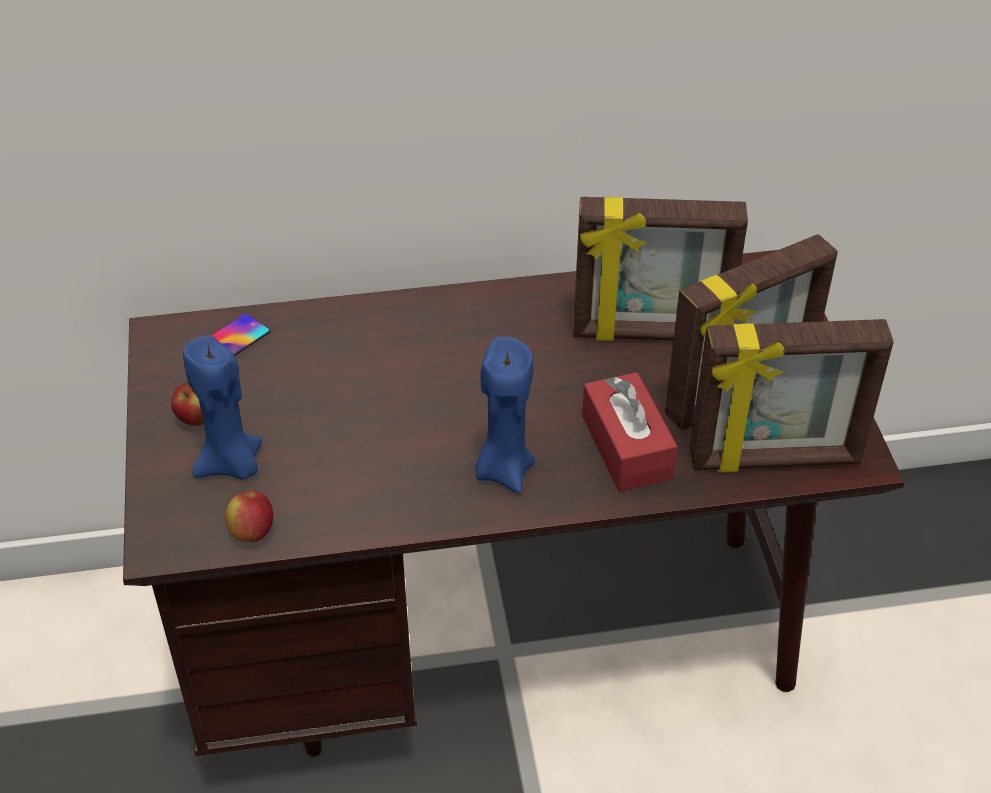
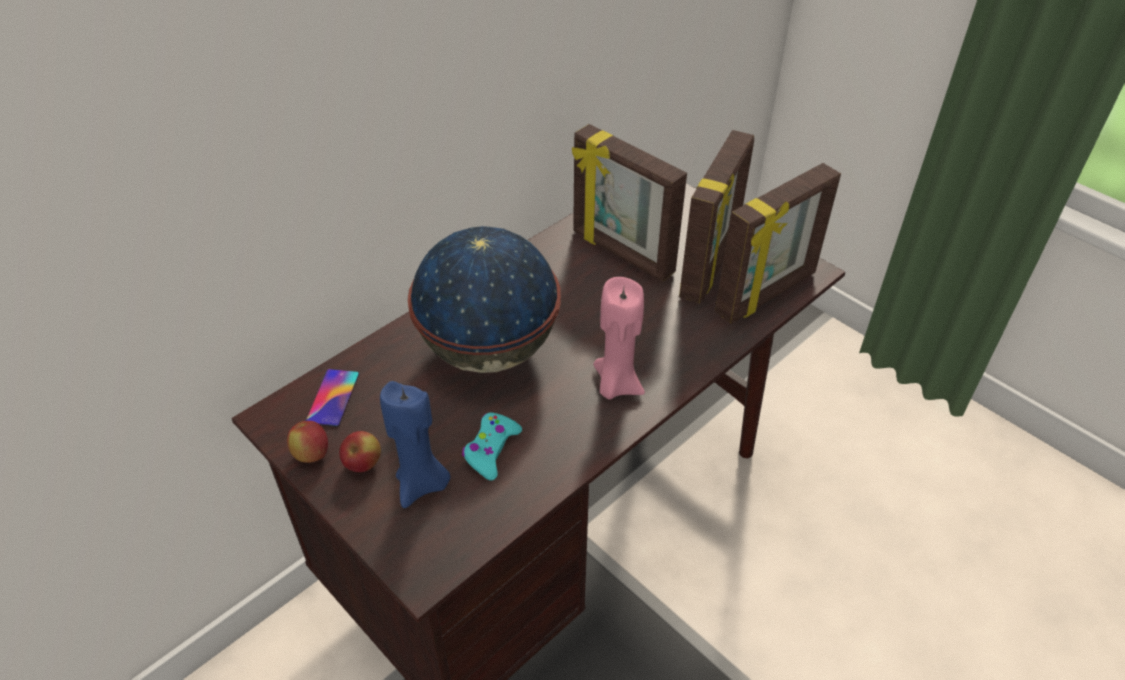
camera: 35 degrees left, 0 degrees up
(252, 532) = (484, 524): apple -> apple (311, 454)
(321, 468) = (491, 450): none -> turquoise game controller
(410, 369) = (488, 349): none -> globe
(503, 470) = (616, 385): blue candle -> pink candle
(626, 447) = (676, 330): red tissue box -> none
(650, 334) = (621, 253): picture frame -> picture frame turned 75 degrees clockwise

